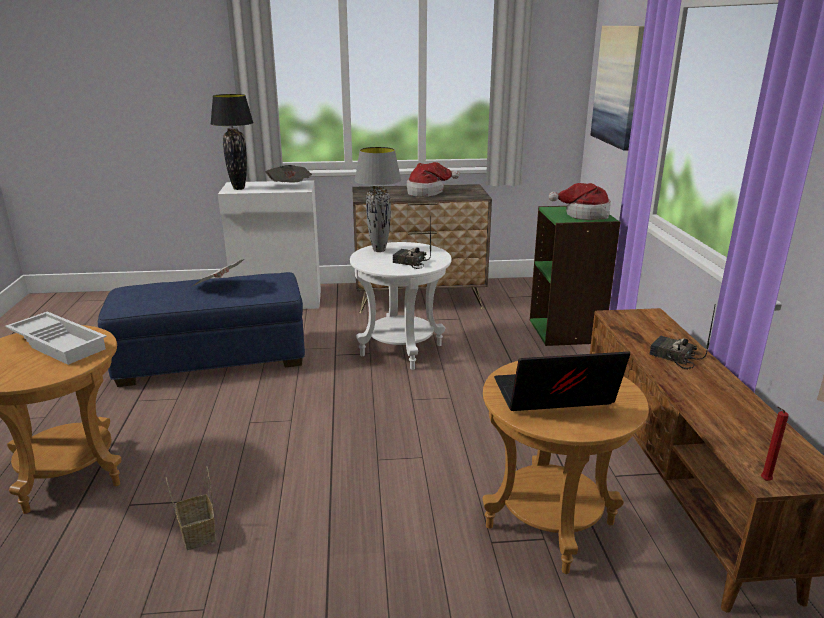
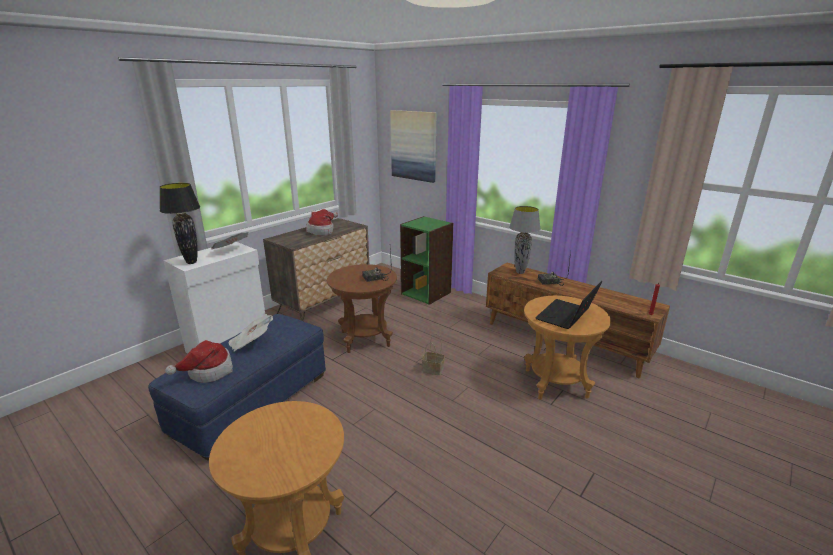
camera: 45 degrees left, 0 degrees up
(60, 343) = (275, 427): white tray -> none
(197, 533) = (435, 497): basket -> basket (432, 369)
(379, 250) = (341, 277): grey table lamp -> grey table lamp (520, 272)
(401, 350) = (365, 339): white side table -> brown side table
(584, 215) = (431, 223): hat -> hat (208, 372)

